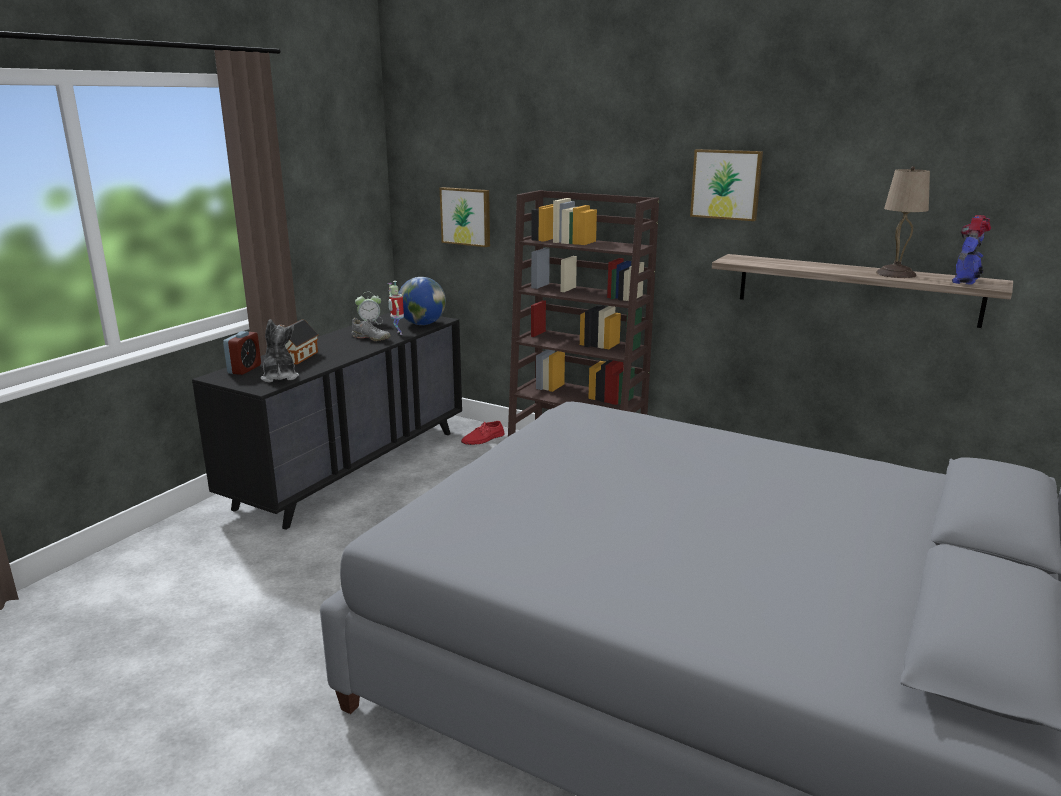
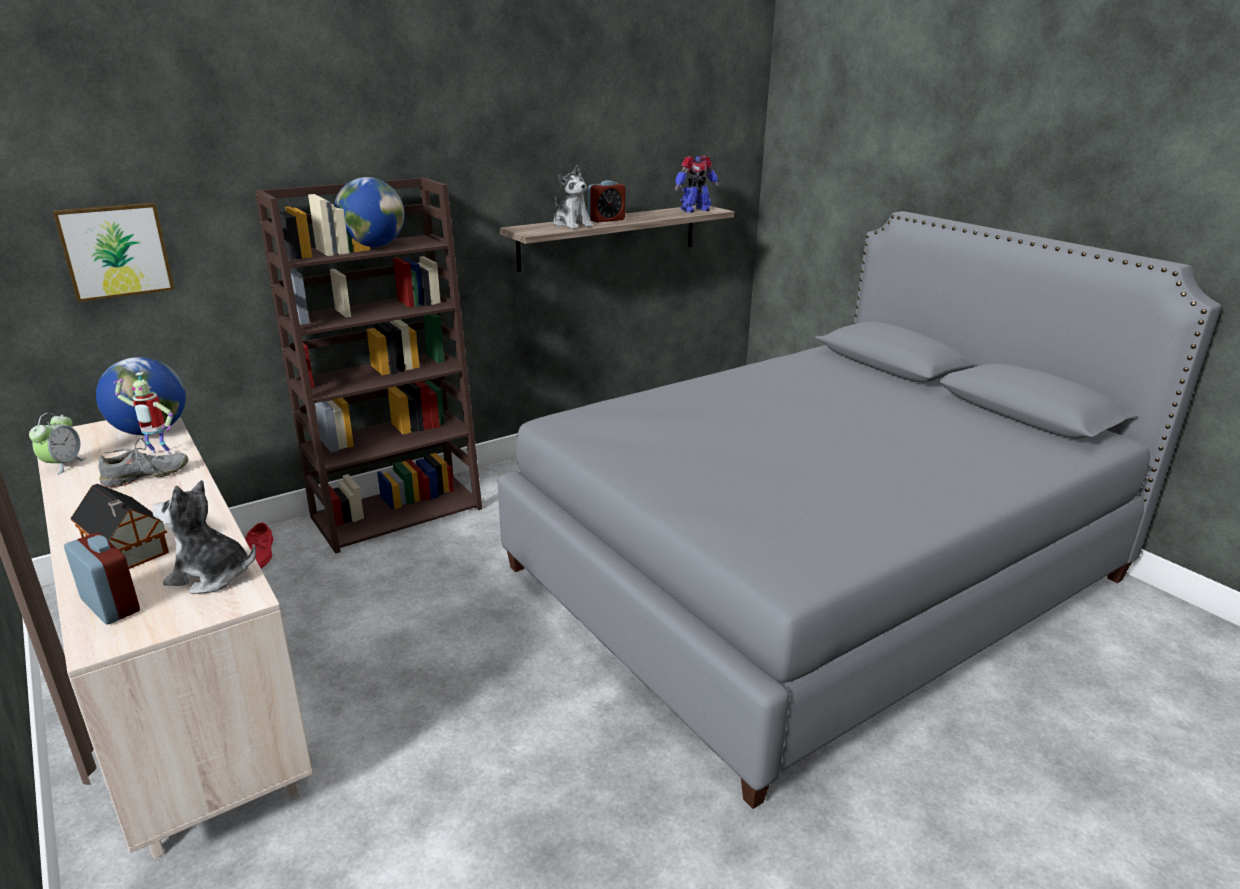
camera: 65 degrees left, 5 degrees up
(352, 468) = (184, 686): black dresser -> beige dresser
(593, 243) = (373, 246): none -> globe
(726, 184) = (488, 153): picture -> none
(786, 264) = (572, 224): none -> plush toy
(833, 267) = (606, 220): none -> alarm clock
(895, 273) = (650, 215): beige table lamp -> none
(966, 281) = (694, 210): toy robot -> toy robot turned 90 degrees counterclockwise

